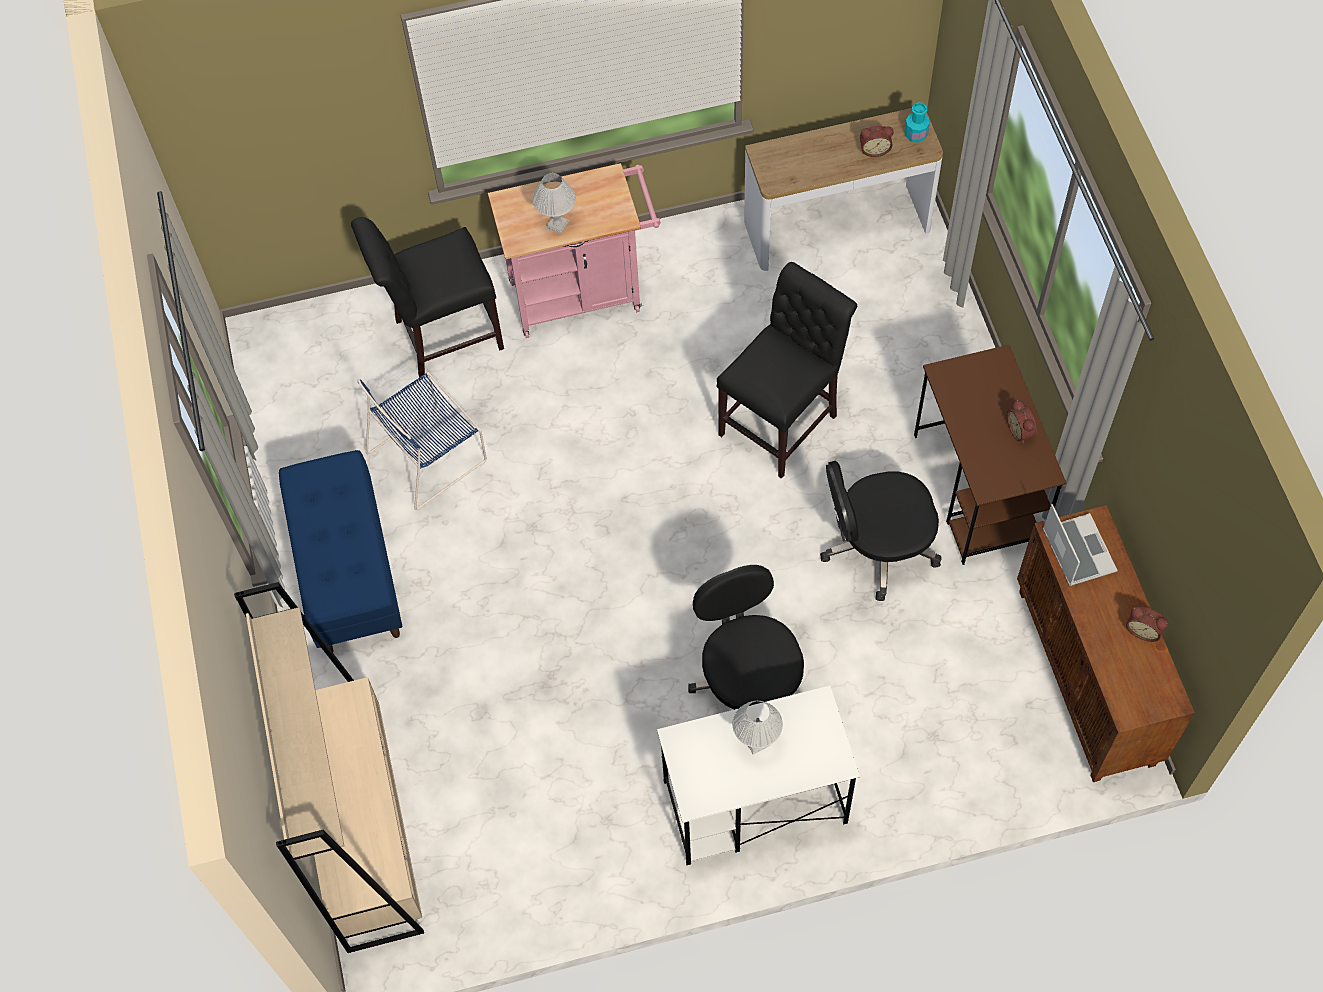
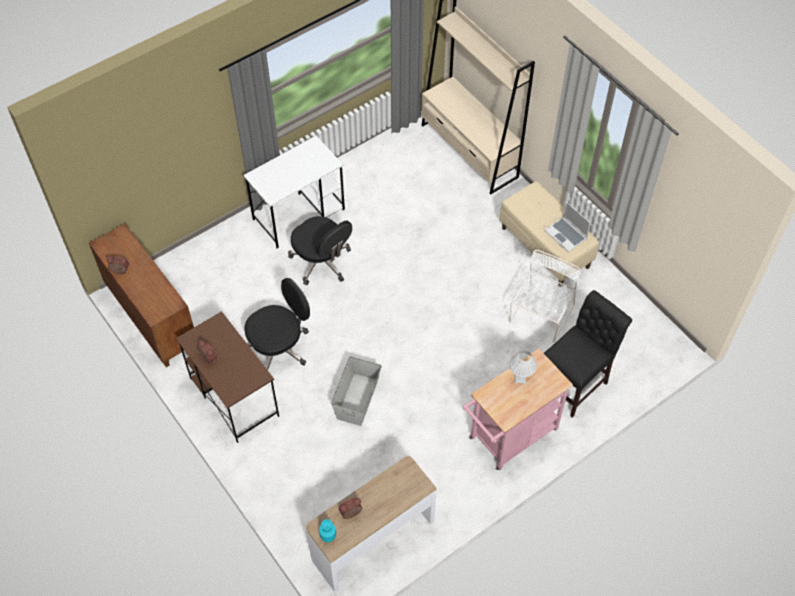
camera: 155 degrees right, 5 degrees down
(347, 571) = (545, 247): blue bench -> beige bench
(430, 455) = (540, 315): blue chair -> white chair
(756, 741) = (295, 173): white table lamp -> none
(783, 421) = (357, 399): black chair -> grey storage box
(1077, 550) = (161, 298): laptop -> laptop (566, 235)

